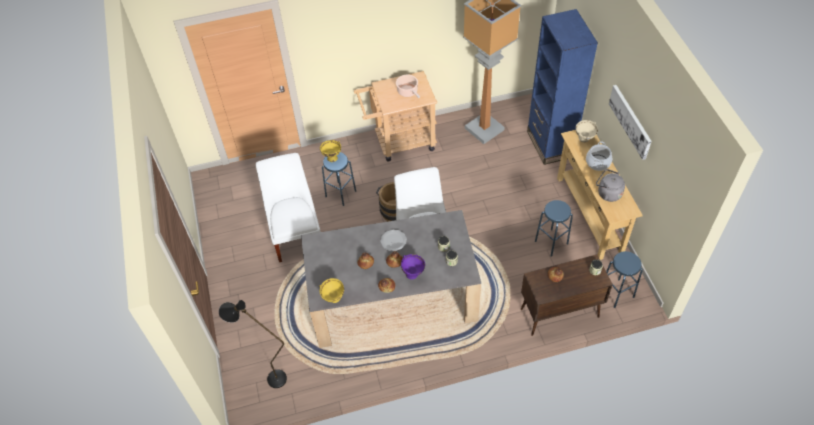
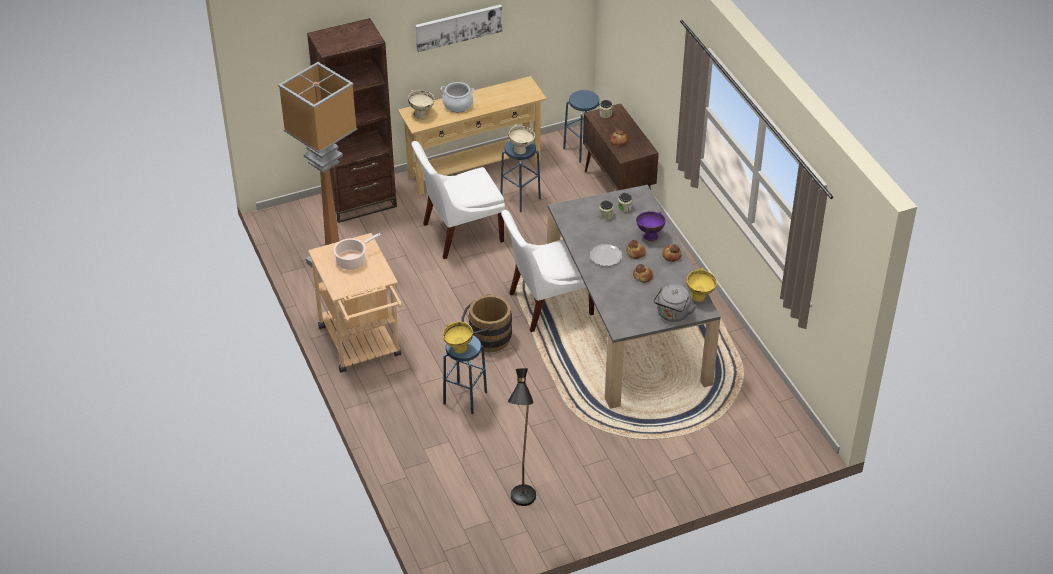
camera: 100 degrees left, 10 degrees down
(269, 378) = (765, 425): black floor lamp -> black floor lamp (523, 503)
(296, 234) = (542, 435): white chair -> white chair (459, 233)
(550, 144) = (360, 202): blue bookcase -> brown bookcase
(553, 210) = (521, 150): none -> beige bowl
(607, 193) = (503, 98): grey kettle -> grey kettle (672, 315)

